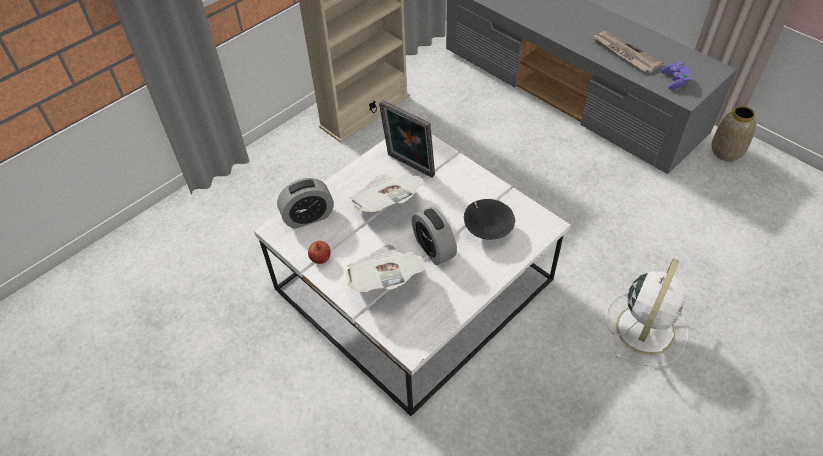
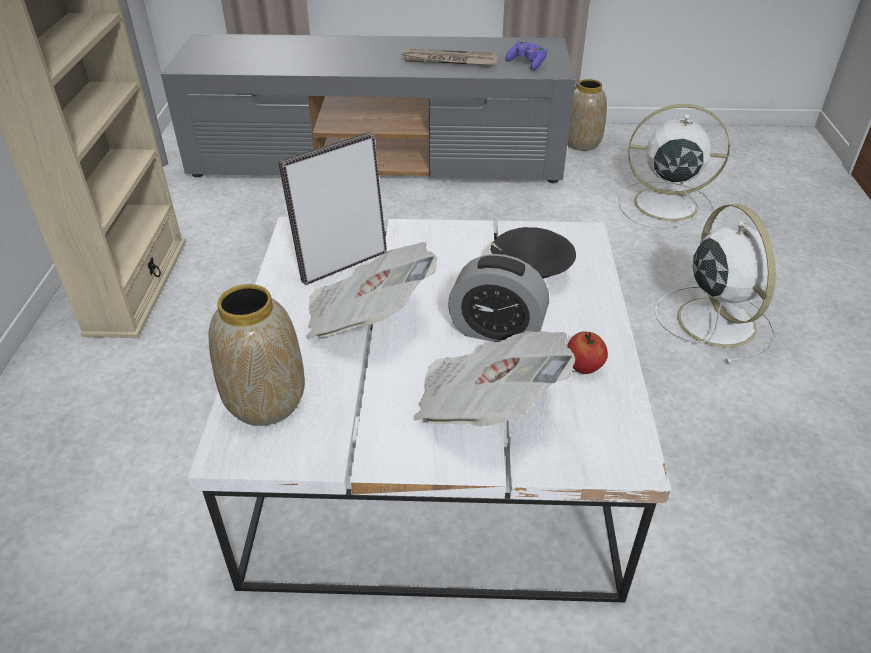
camera: 45 degrees left, 10 degrees down
(308, 217) = (265, 401): alarm clock -> vase
(320, 259) = (357, 442): apple -> apple (584, 367)
(408, 167) = (341, 264): picture frame -> picture frame turned 150 degrees clockwise
(722, 232) = (662, 204): none -> white fan

